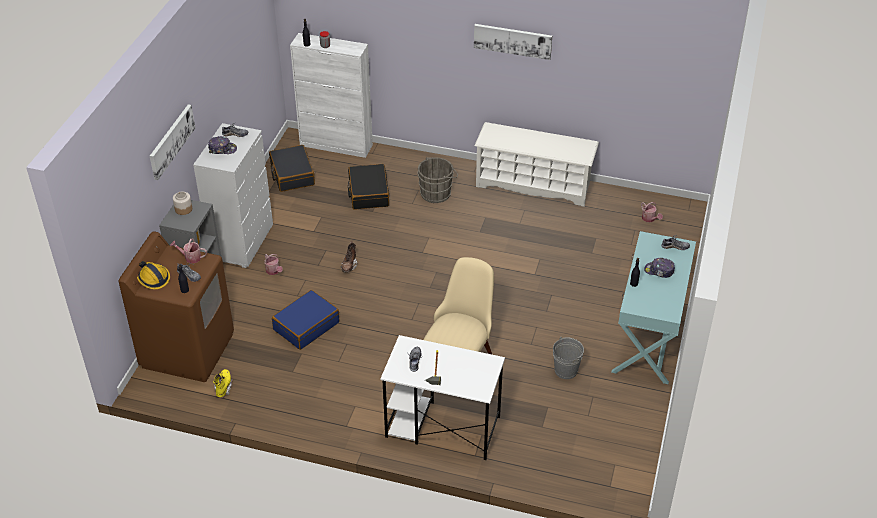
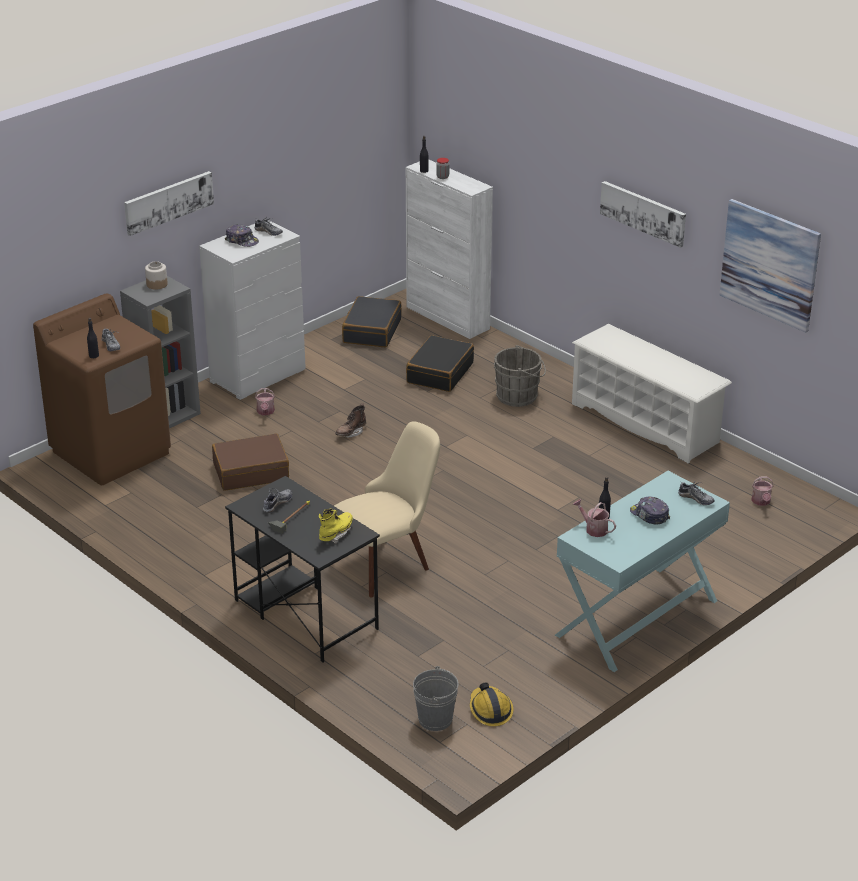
camera: 30 degrees right, 10 degrees down
(152, 278) = (74, 336): hard hat -> hard hat (490, 710)
(190, 257) = (128, 331): watering can -> watering can (594, 529)
(223, 387) = (114, 496): yellow boot -> yellow boot (336, 534)
(306, 326) = (251, 472): blue suitcase -> brown suitcase
(442, 427) = (305, 614): white desk -> black desk
(566, 370) = (500, 614): grey bucket -> grey bucket (435, 719)
(629, 58) = (770, 264): none -> picture

